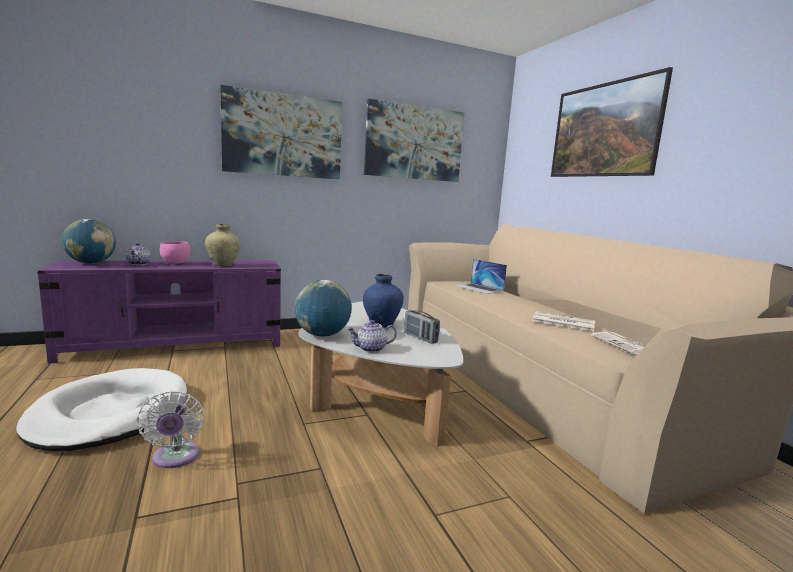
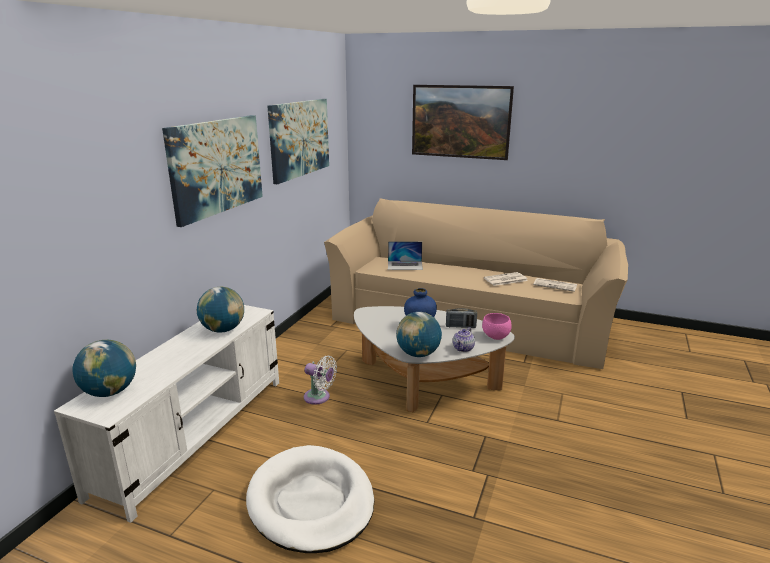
camera: 45 degrees left, 10 degrees up
(139, 264) = (156, 367): teapot -> none
(175, 263) = (176, 349): pink bowl -> pink bowl (496, 337)
(175, 458) = (419, 486): white fan -> white fan (319, 397)
(177, 345) = (195, 433): purple tv stand -> white tv stand
(223, 265) = (223, 330): beige vase -> globe

